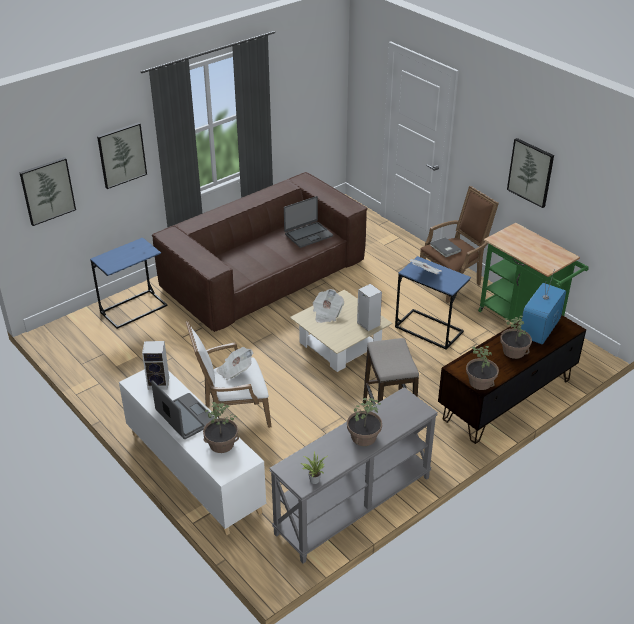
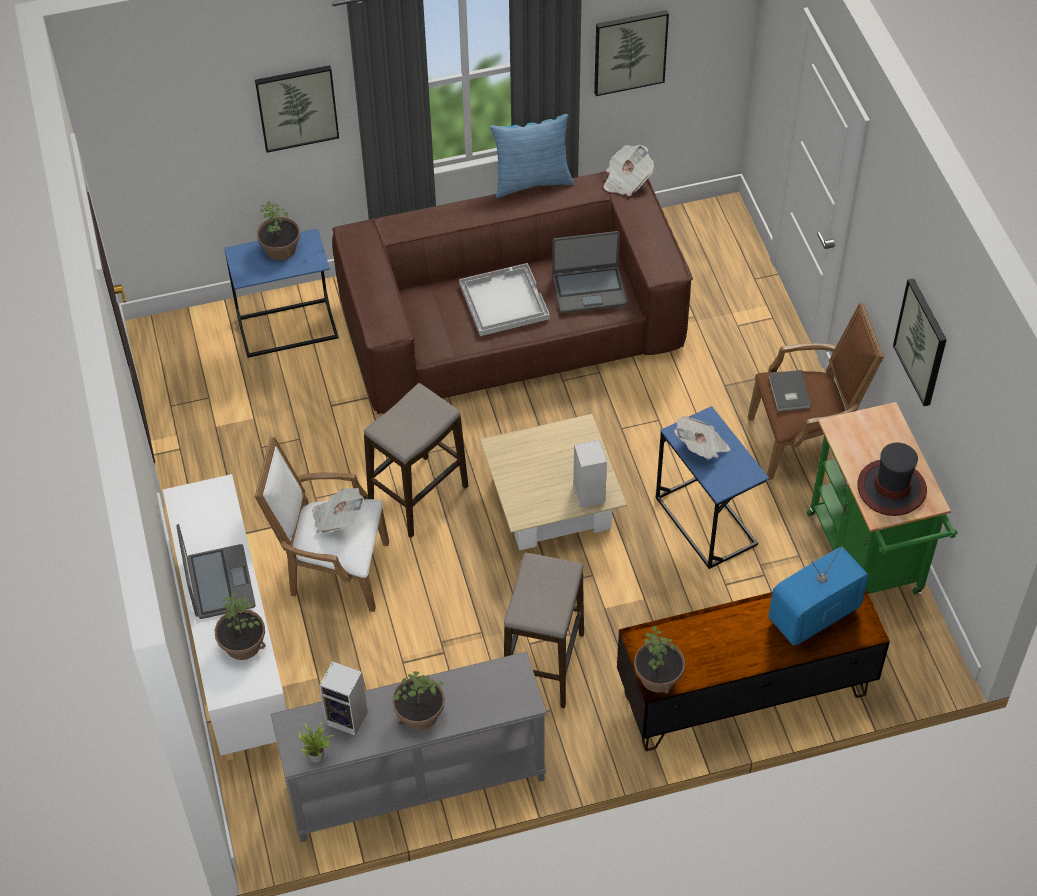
camera: 25 degrees right, 15 degrees up
(47, 191) = (166, 145): picture -> picture (630, 51)
(159, 383) = (213, 512): speaker -> speaker (348, 718)
(253, 190) = (532, 181): none -> pillow
(261, 364) = (418, 496): none -> stool
(264, 251) = (503, 301): none -> white tray
(327, 313) = (538, 452): newspaper -> newspaper (626, 180)
(514, 351) = (746, 641): potted plant -> potted plant (281, 249)
(543, 256) = (891, 488): none -> hat

